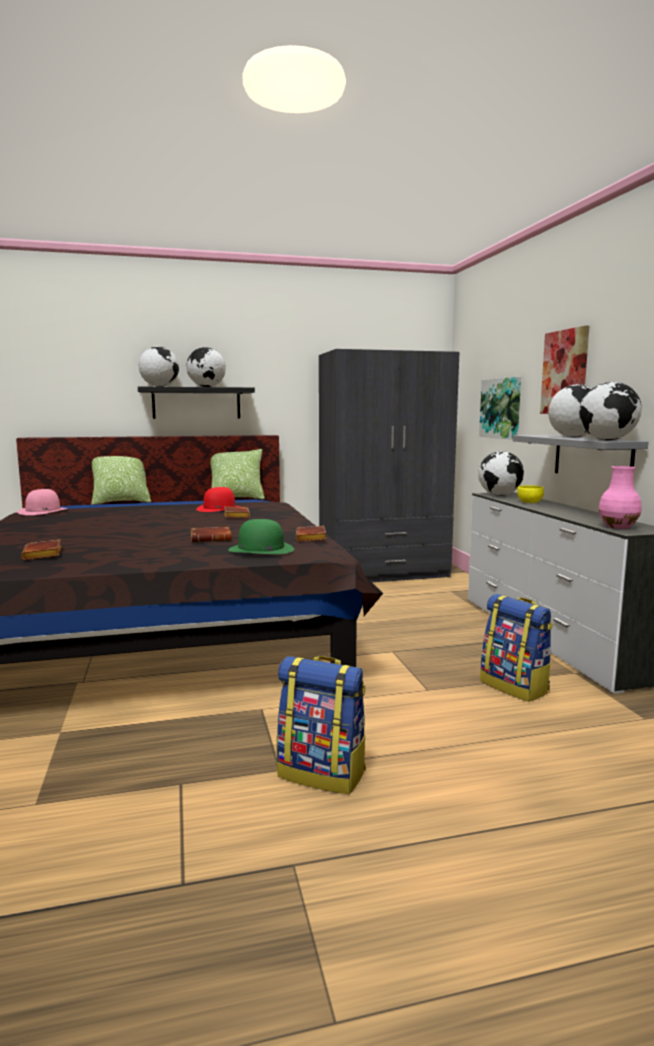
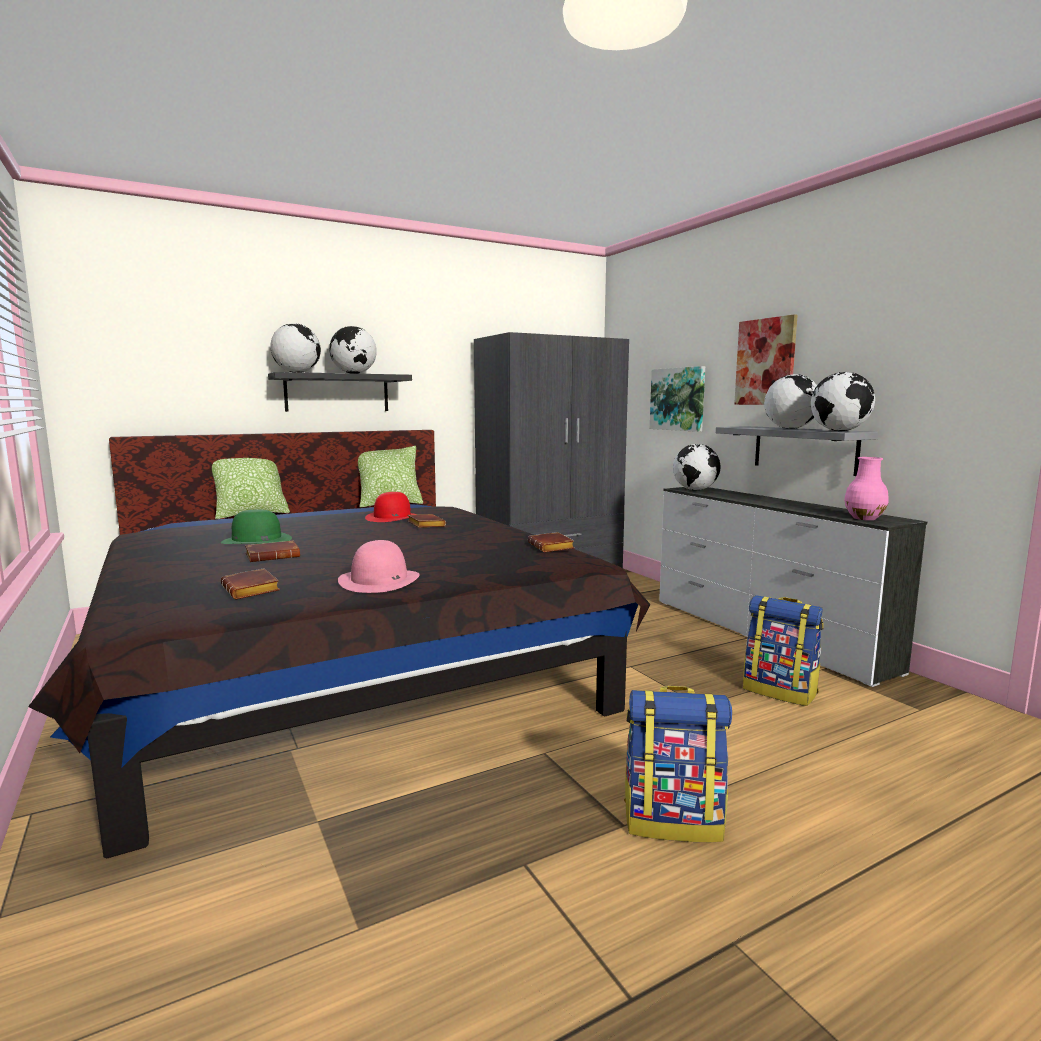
camera: 15 degrees left, 0 degrees up
(43, 511) = (167, 531): pink hat -> pink hat (379, 580)
(212, 539) = (439, 555): brown book -> brown book (274, 556)
(260, 549) = (515, 564): green hat -> green hat (256, 540)
(530, 502) = (737, 496): yellow bowl -> none

